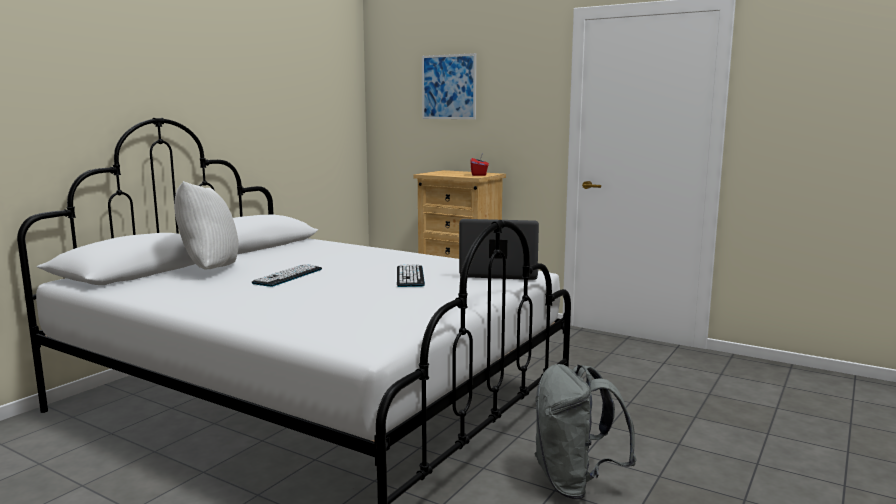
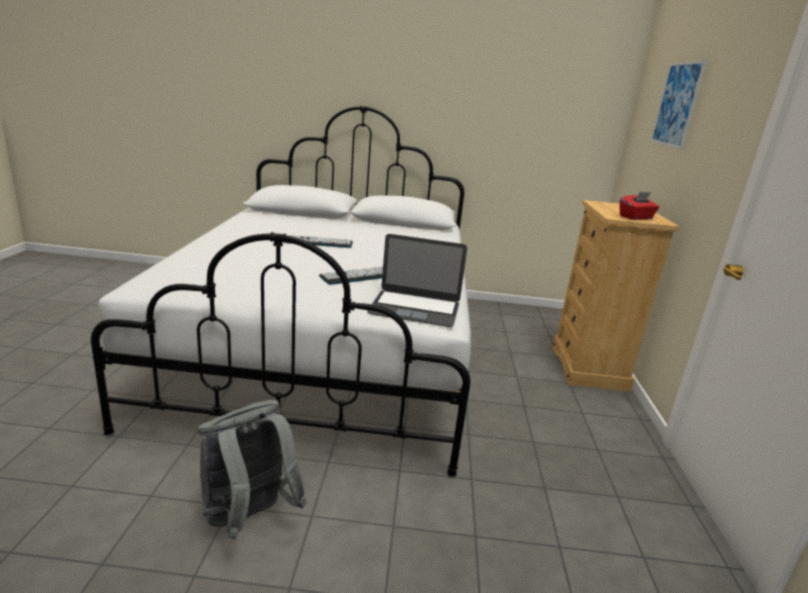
camera: 60 degrees right, 10 degrees up
(208, 269) = (317, 223): white pillow -> none
(500, 272) = (415, 308): laptop -> laptop turned 120 degrees clockwise

